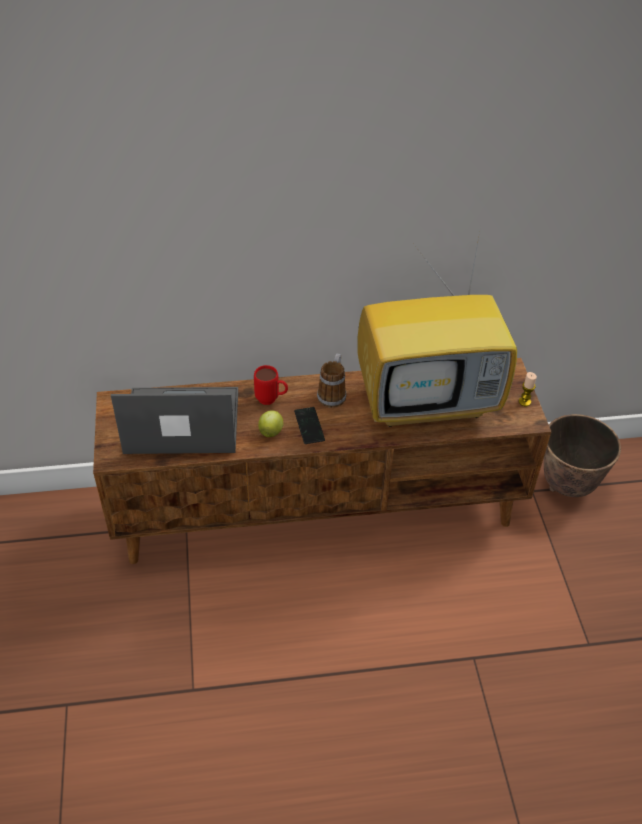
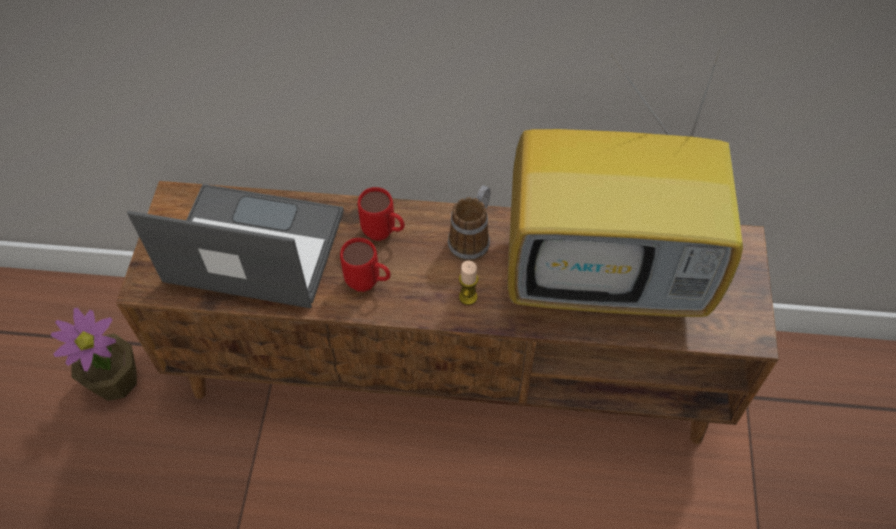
camera: 15 degrees right, 10 degrees up
(63, 563) = (116, 380): none -> potted plant
(271, 432) = (369, 284): apple -> red mug
(309, 426) = (424, 285): phone -> none
(524, 402) = (750, 301): candle -> candle (468, 297)
(567, 485) = (799, 397): planter -> none

